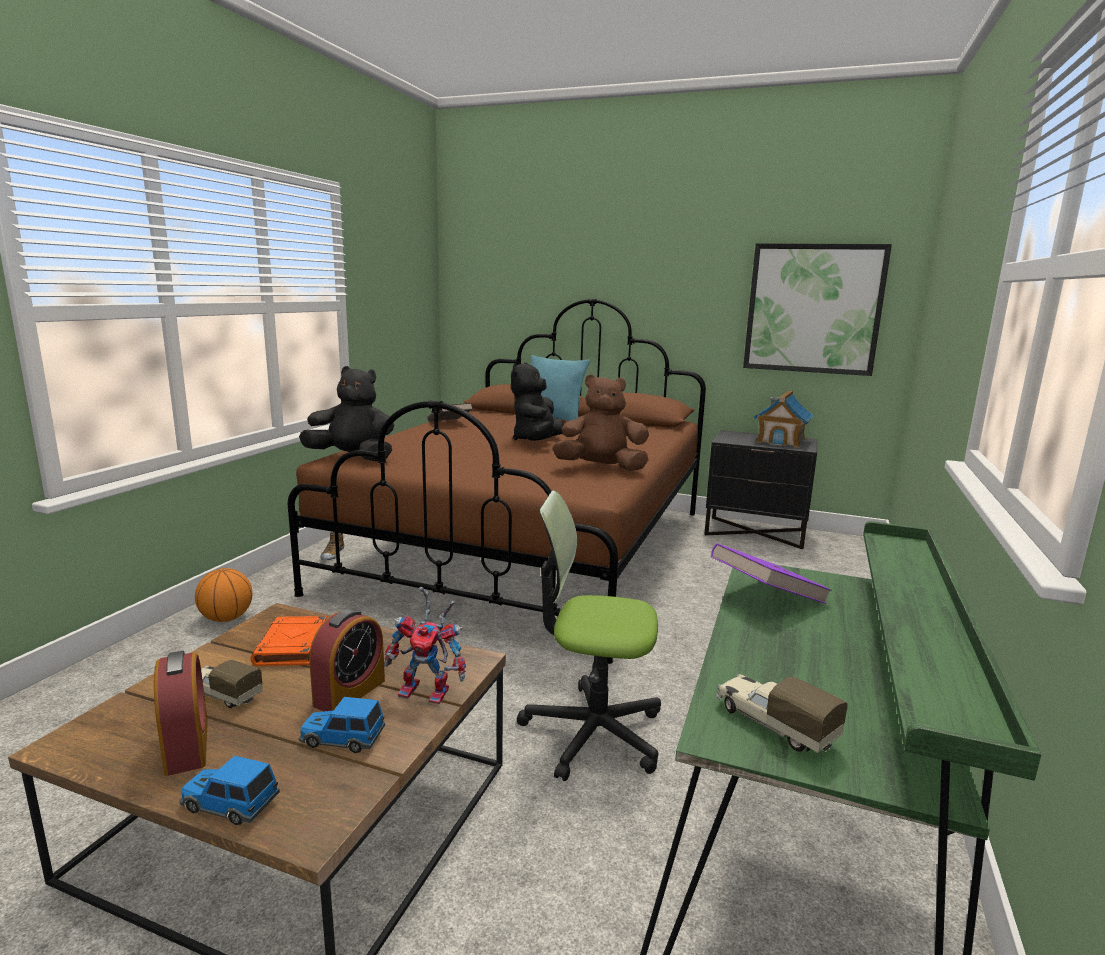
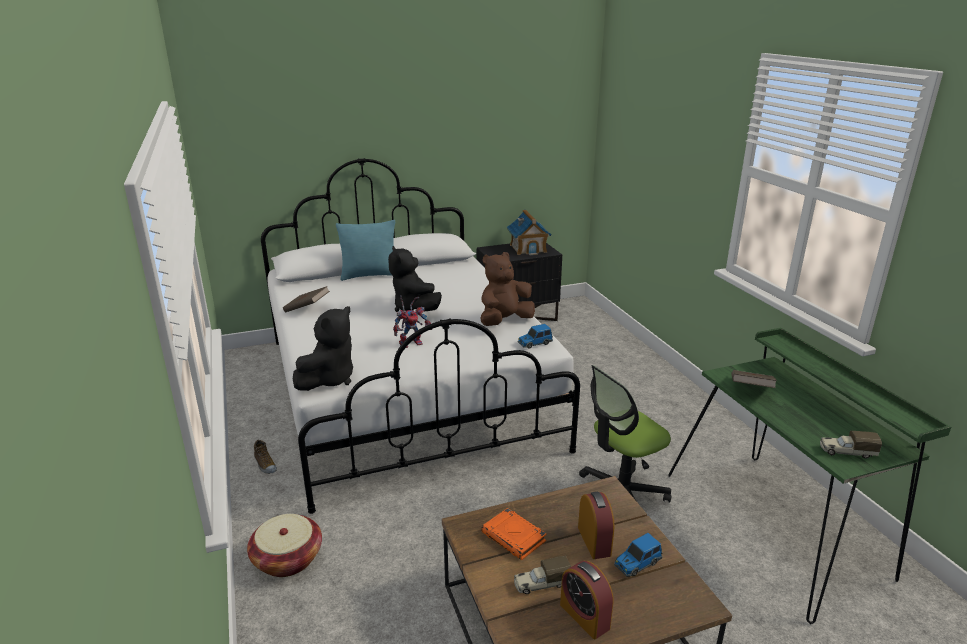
camera: 40 degrees left, 10 degrees up
(187, 746) = (584, 616): alarm clock -> alarm clock turned 150 degrees counterclockwise
(227, 618) = (287, 559): basketball -> basket
(229, 804) = (656, 621): toy car -> toy car (534, 343)
(353, 458) = (329, 379): black plush toy -> black plush toy turned 150 degrees clockwise
(430, 691) = (624, 516): toy robot -> toy robot (412, 342)
(530, 549) = (406, 391): brown bed -> white bed
(767, 597) = (750, 390): purple book -> brown book
(813, 309) = (531, 147): picture -> none

